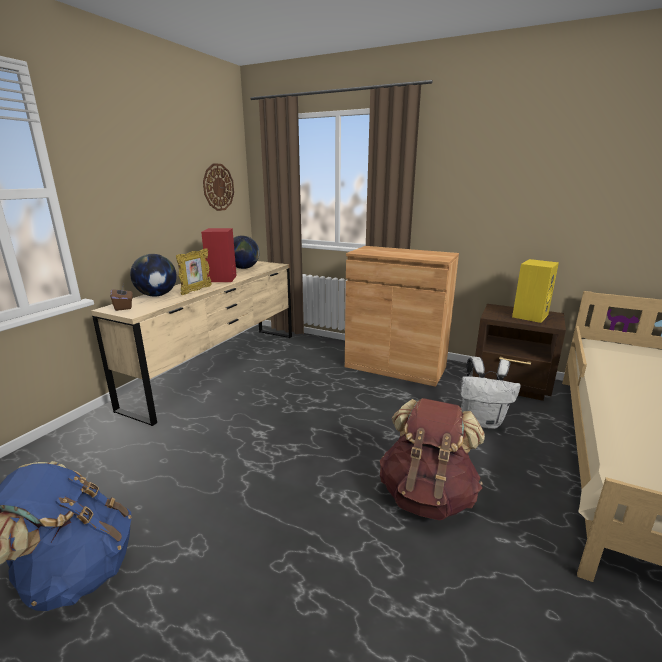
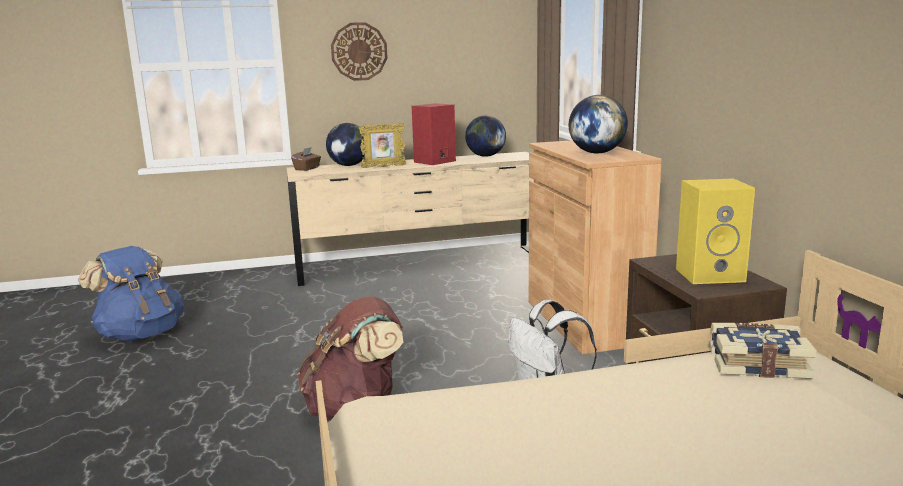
camera: 50 degrees right, 5 degrees down
(218, 187) = (482, 57): wall clock -> wall clock (359, 51)
(417, 254) = (596, 153): none -> globe
(612, 354) = (757, 363): none -> book

